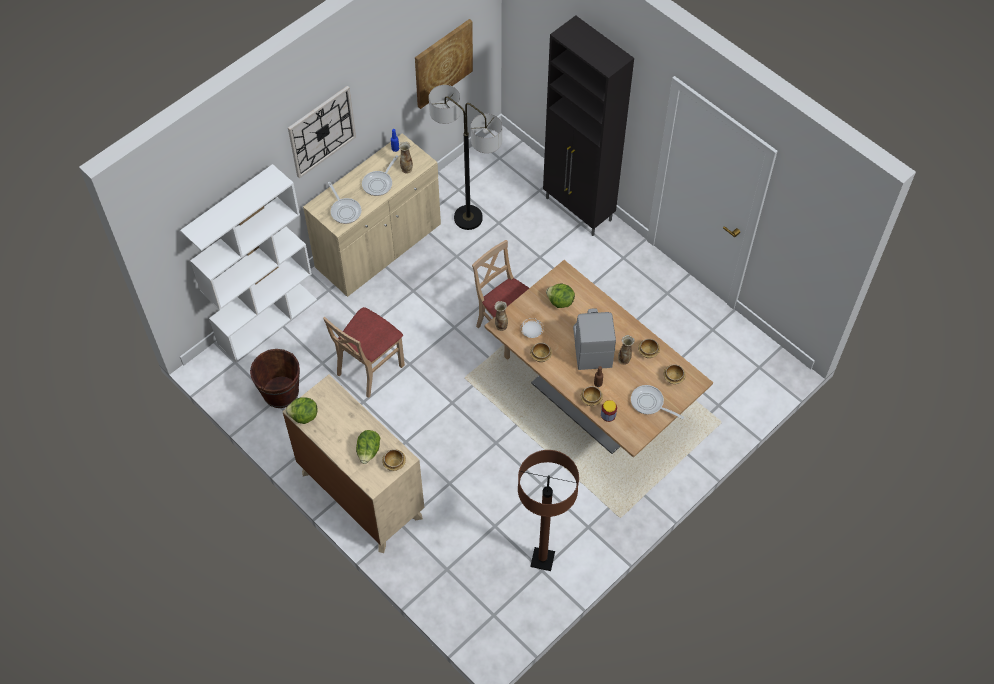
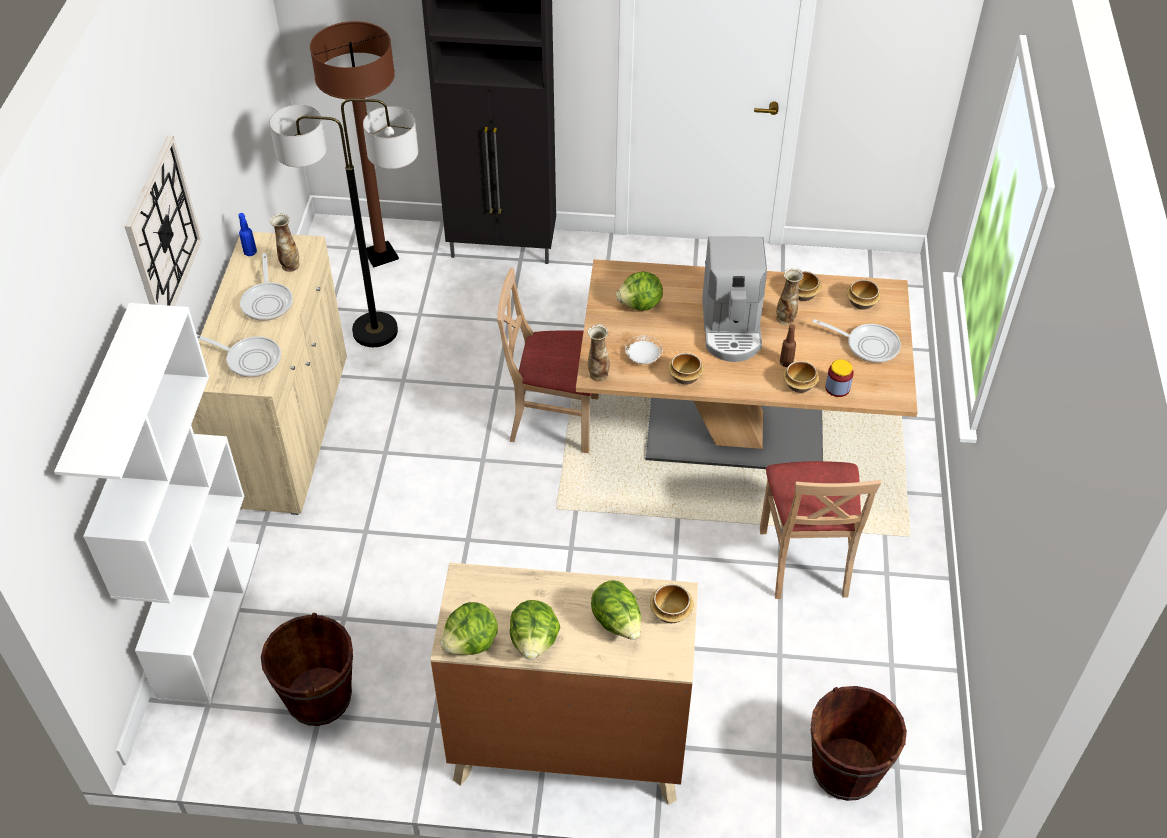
camera: 40 degrees left, 10 degrees down
(328, 434) = (534, 641): none -> lettuce
(369, 368) = (418, 581): beige chair -> beige chair (805, 561)
(443, 63) = (247, 96): picture -> none
(469, 598) = (845, 770): none -> brown bucket
(542, 559) = (878, 651): brown floor lamp -> brown floor lamp (381, 255)
(591, 346) = (731, 328): coffee machine -> coffee machine turned 135 degrees counterclockwise
(649, 403) = (868, 345): frying pan -> frying pan turned 150 degrees counterclockwise

